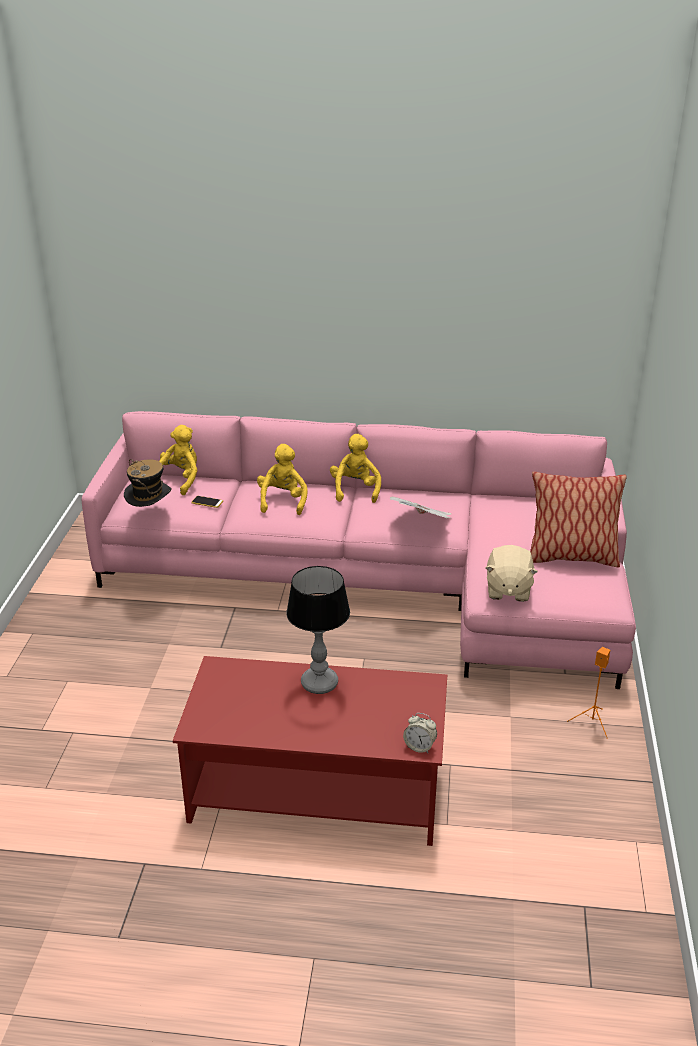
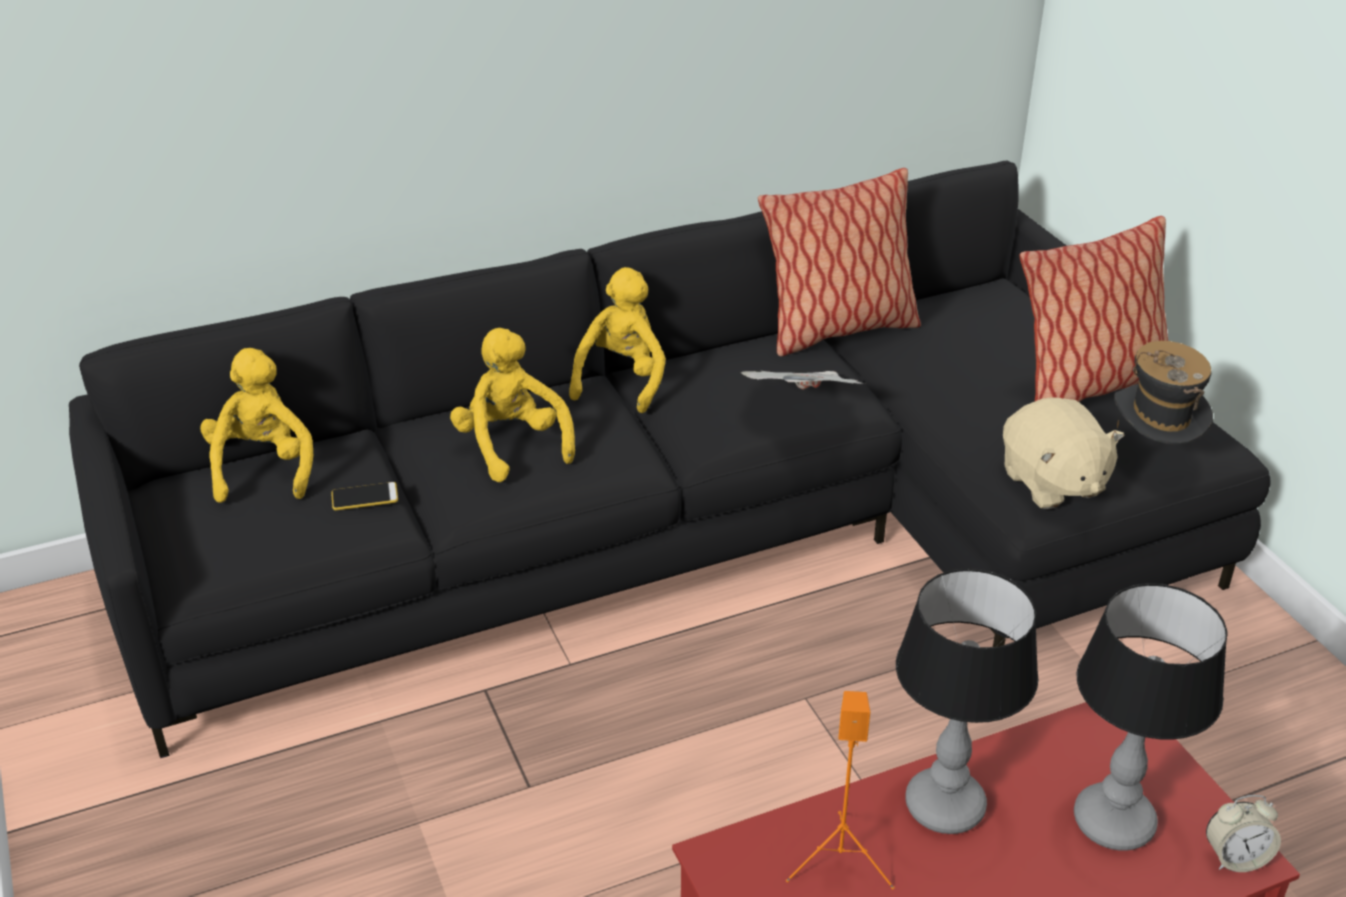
camera: 30 degrees left, 5 degrees up
(150, 514) = (268, 565): hat -> hat (1152, 453)
(355, 490) = (620, 379): yellow plush toy -> yellow plush toy turned 45 degrees clockwise
(381, 581) = (703, 537): pink sofa -> black sofa
(382, 715) = (1111, 821): none -> table lamp
(477, 499) = (838, 330): none -> pillow
(592, 723) = (1247, 664): orange speaker -> orange speaker (841, 860)

